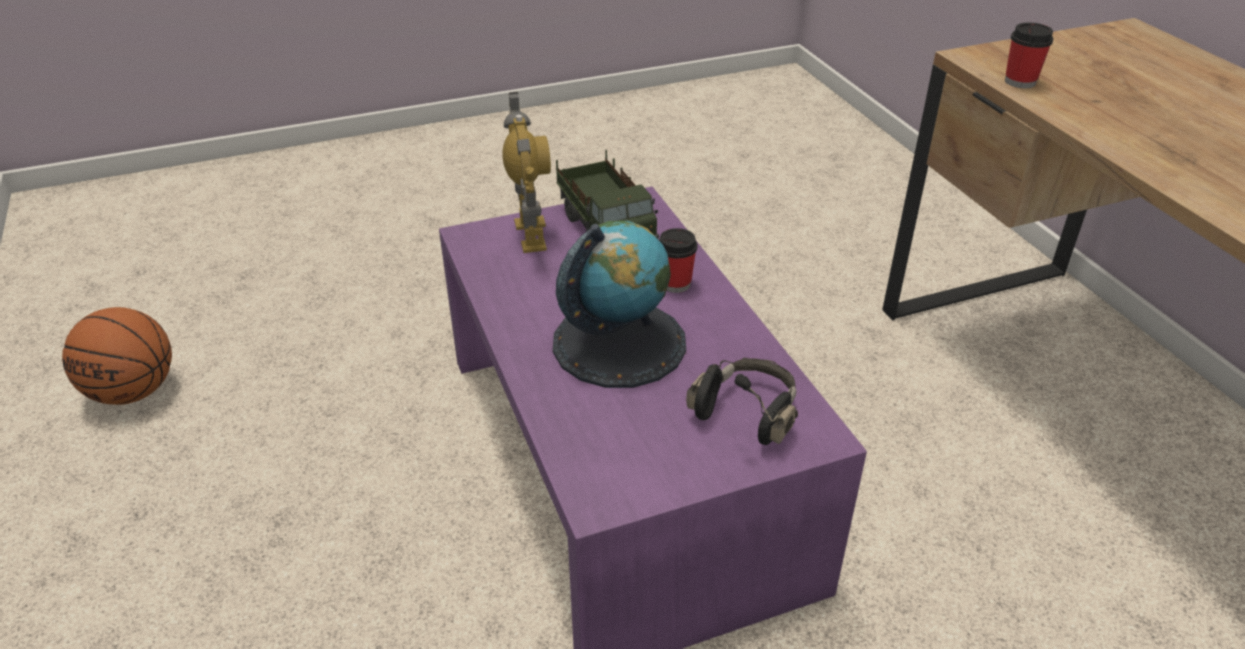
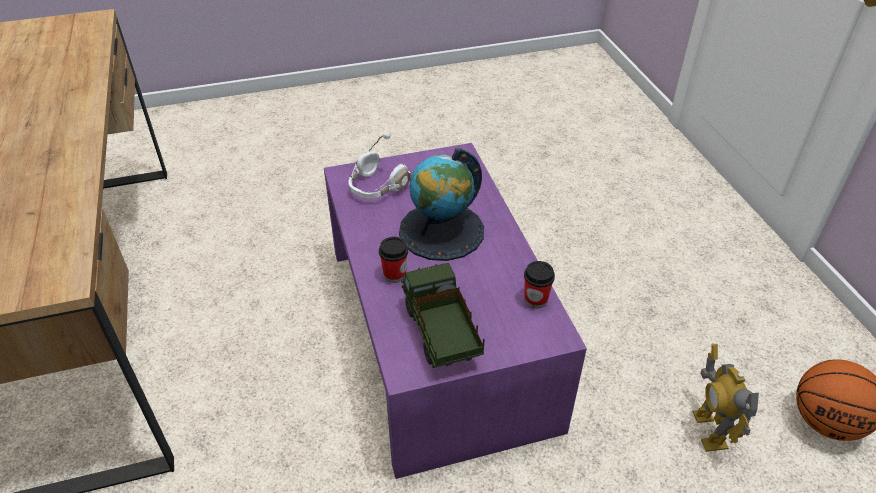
camera: 175 degrees left, 5 degrees up
(531, 235) = (504, 332): toy robot -> toy robot (709, 430)
(747, 412) = (376, 187): black headphones -> white headphones
(1020, 82) = (63, 240): cup -> cup (536, 299)

